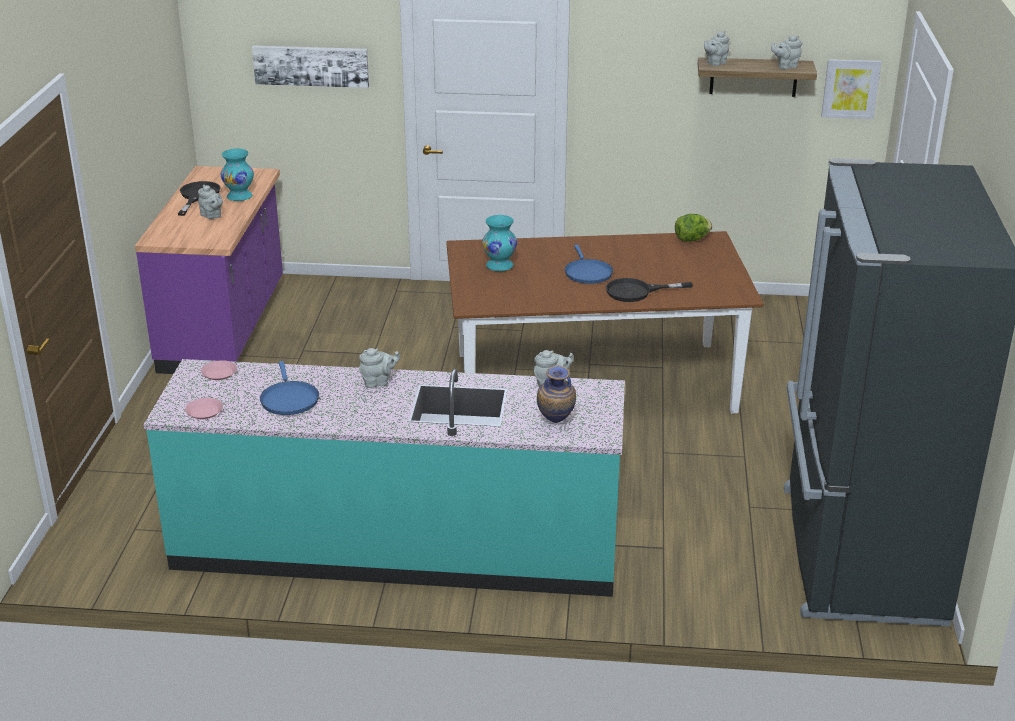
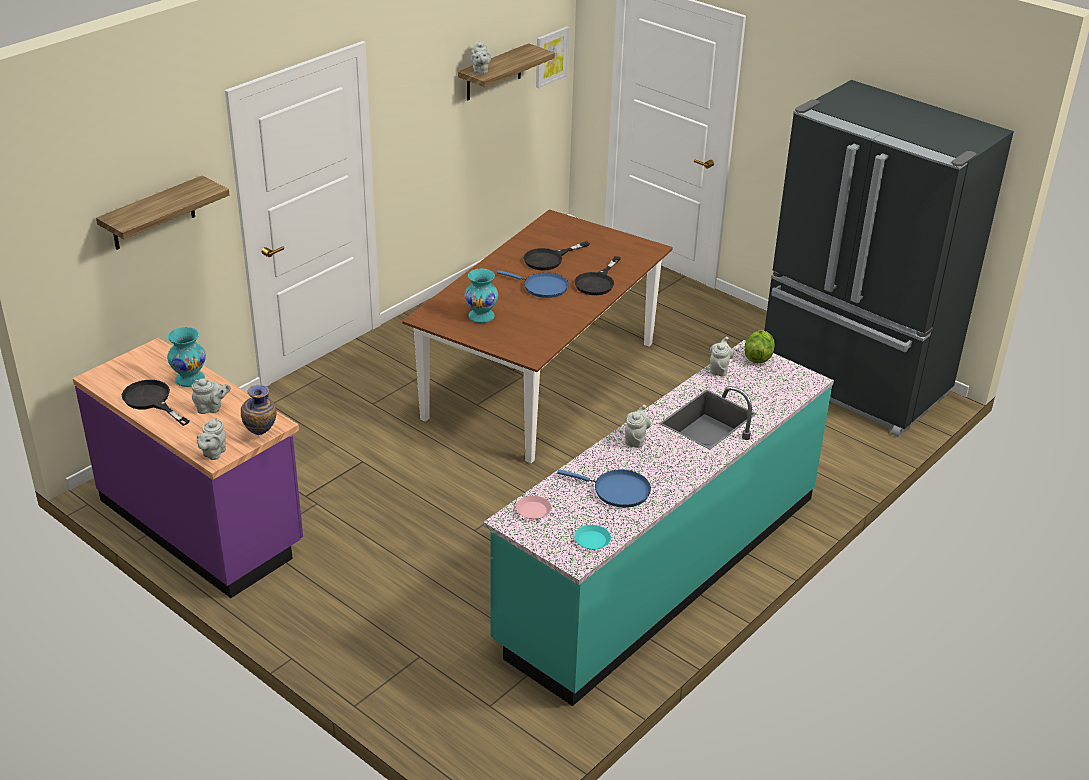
camera: 55 degrees left, 5 degrees up
(204, 411) = (592, 540): pink plate -> turquoise plate
(311, 65) = (153, 214): picture -> shelf
(555, 424) = (776, 390): vase -> vase (261, 435)
(639, 259) = (549, 259): none -> black frying pan
(691, 239) = (545, 227): lettuce -> lettuce (758, 358)
(785, 66) = (526, 55): grey teapot -> grey teapot (213, 453)

